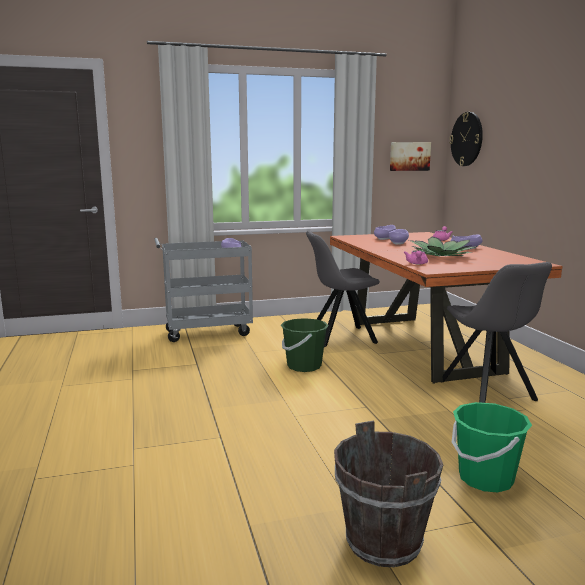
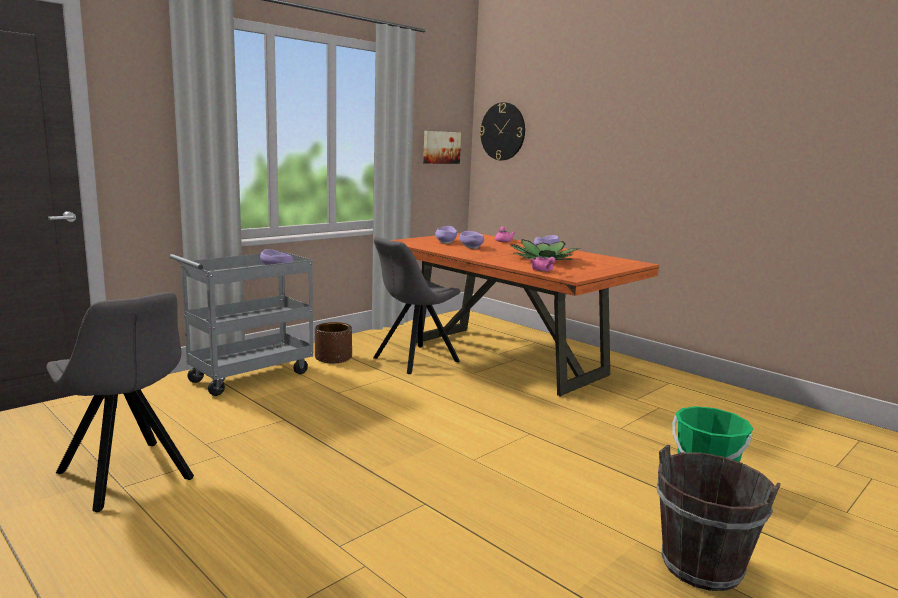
camera: 30 degrees left, 0 degrees up
(280, 328) = (333, 358): none -> brown planter
(304, 366) = (415, 400): green bucket -> none
(487, 391) = (611, 395): grey chair -> grey chair (127, 475)

